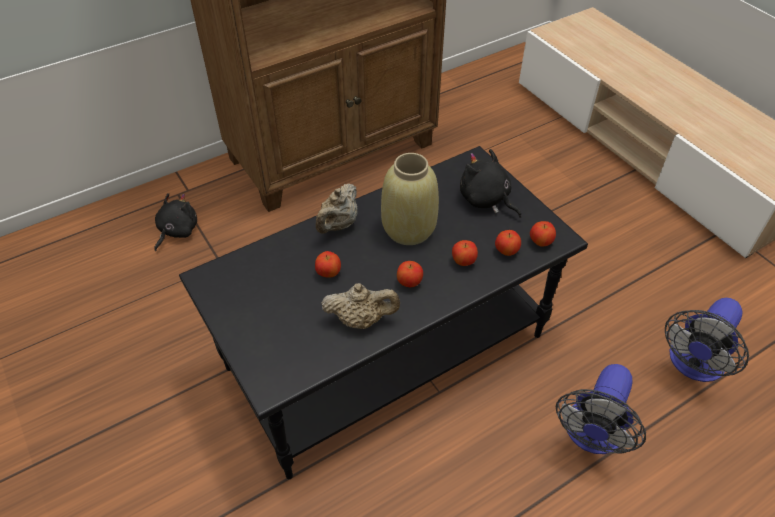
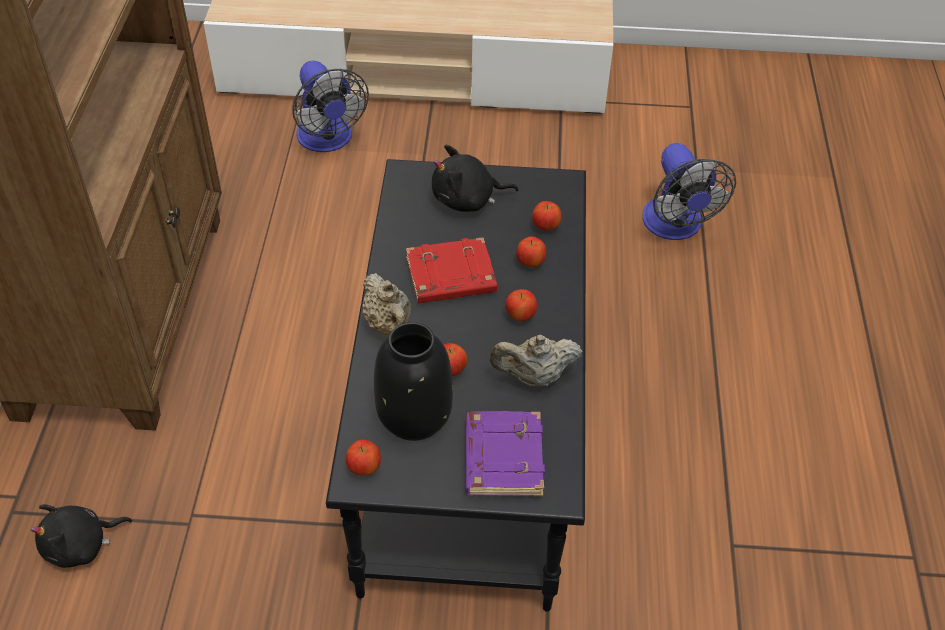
camera: 55 degrees left, 0 degrees up
(177, 231) = (81, 545): black plush toy -> black plush toy turned 90 degrees counterclockwise
(274, 276) = (413, 416): none -> black vase
(276, 340) = (502, 457): none -> purple book
(361, 319) = (534, 377): beige teapot -> beige teapot turned 135 degrees counterclockwise
(408, 229) = (450, 277): beige vase -> red book
(540, 242) = (557, 198): apple -> apple (364, 468)
(591, 436) = (687, 342): fan -> fan (328, 140)

